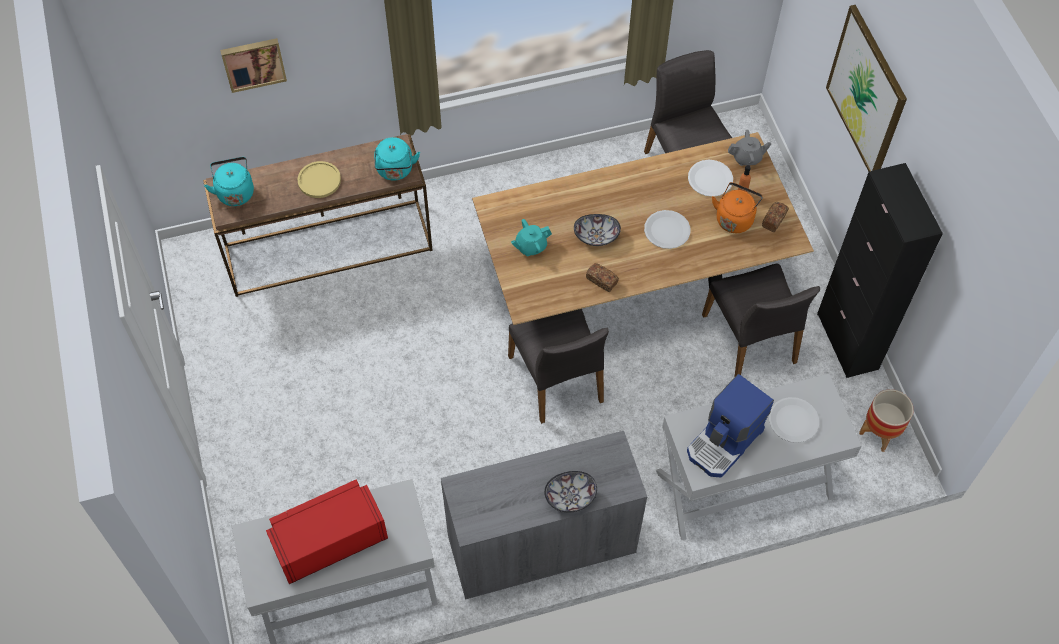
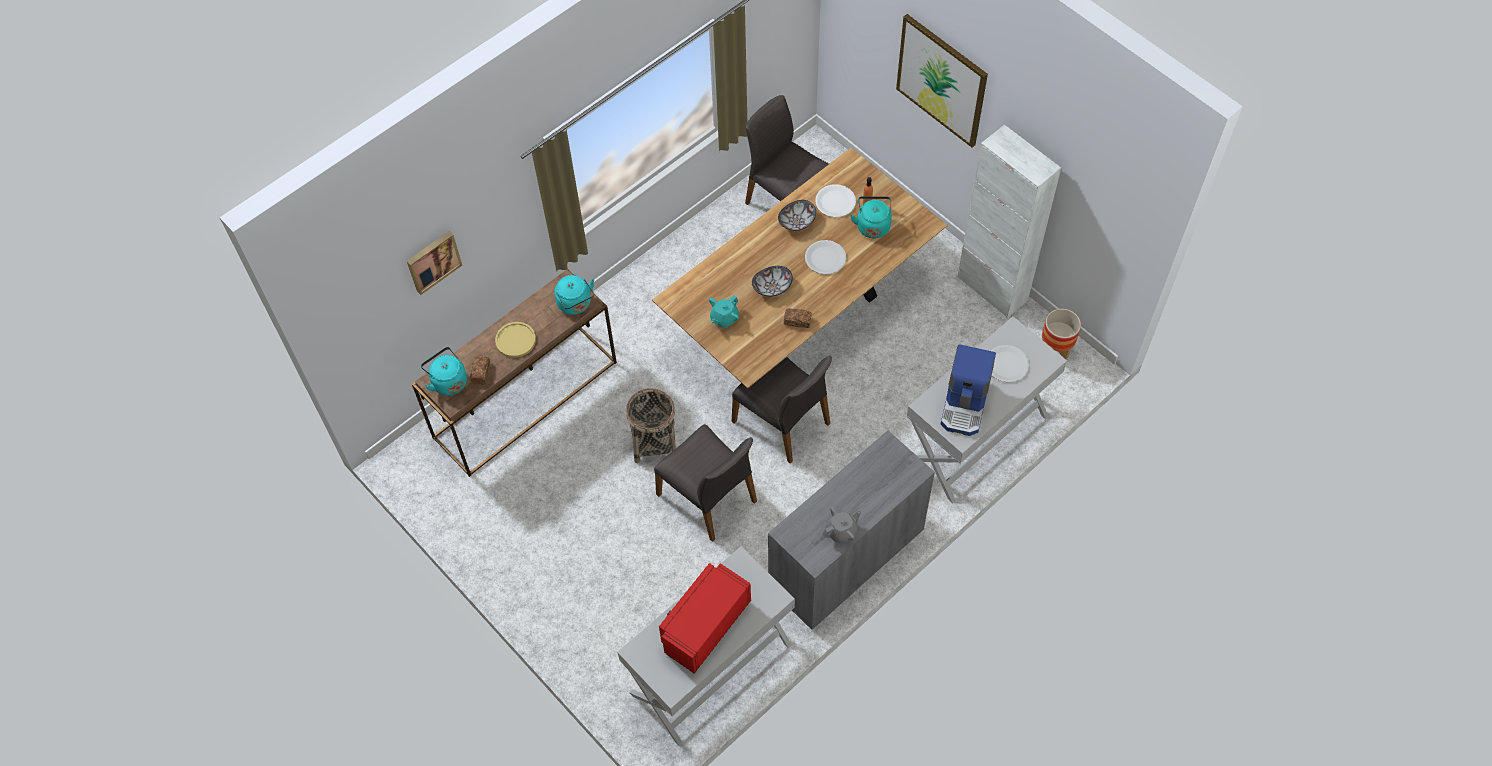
camera: 25 degrees left, 0 degrees up
(423, 342) = (654, 442): none -> basket
(570, 497) = (877, 500): bowl -> bowl (797, 222)
(734, 218) = (872, 225): orange kettle -> turquoise kettle
(747, 158) = (854, 172): grey teapot -> grey teapot (841, 531)
(751, 339) = (917, 320): grey chair -> grey chair (708, 497)
(774, 220) = (903, 213): bread -> bread (481, 373)
(847, 341) = (992, 289): black cabinet -> white cabinet

